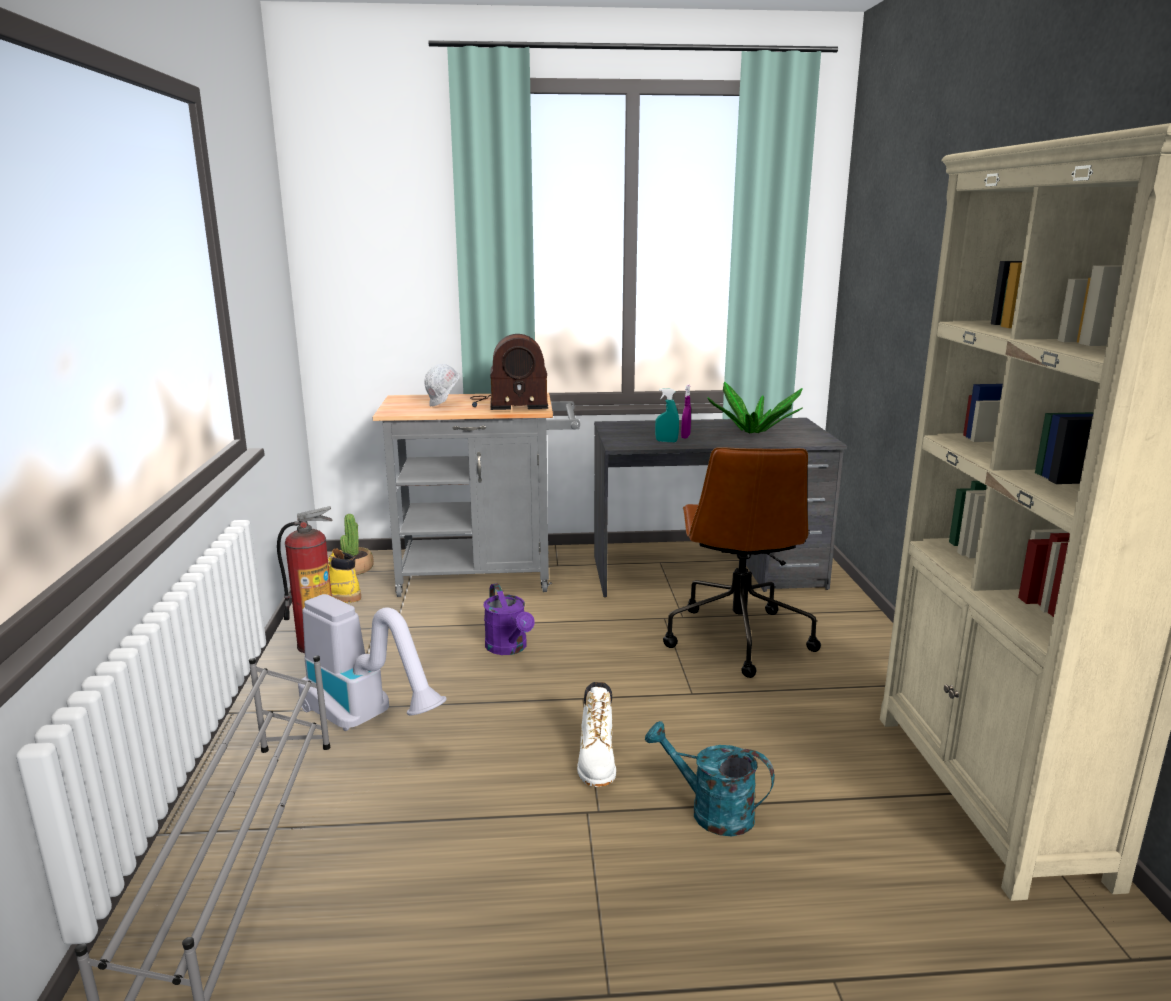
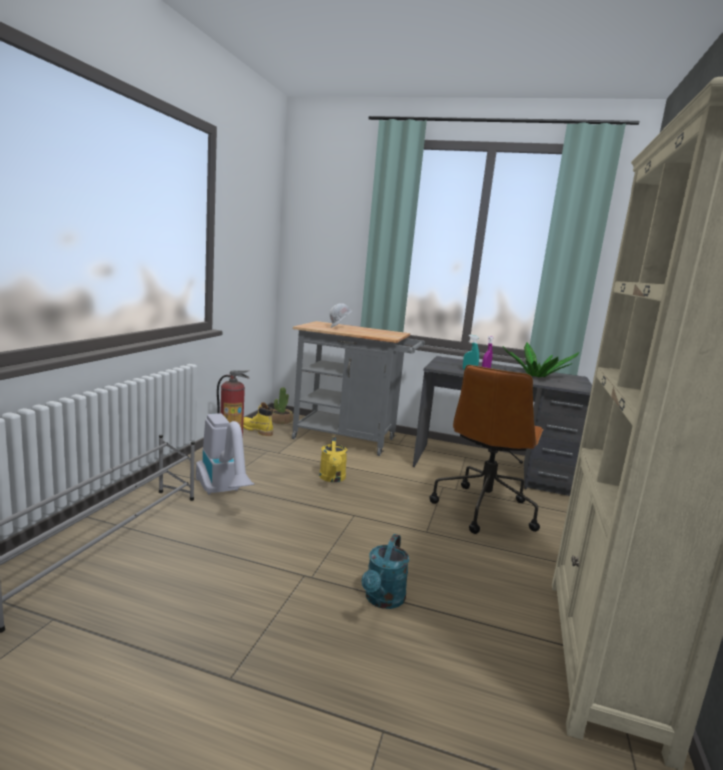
camera: 20 degrees right, 5 degrees down
(508, 404) = (377, 333): radio -> none
(509, 648) = (332, 478): purple watering can -> yellow watering can
(597, 762) = (333, 551): white boot -> none
(711, 811) = (382, 600): turquoise watering can -> turquoise watering can turned 120 degrees counterclockwise

